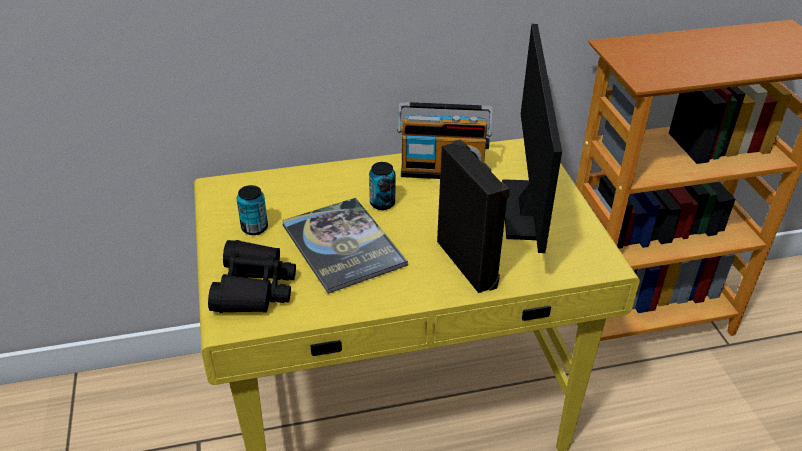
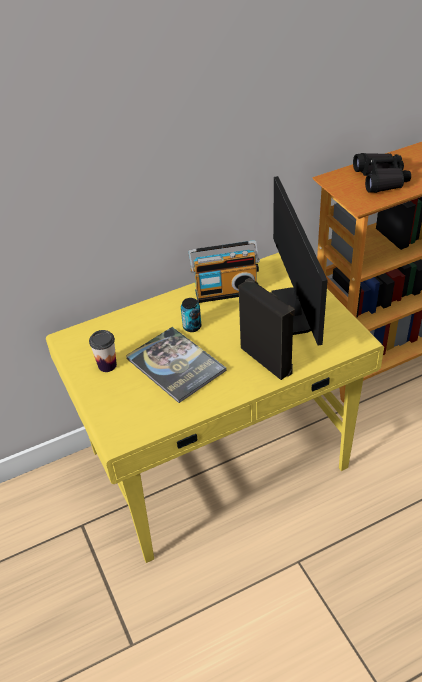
camera: 10 degrees left, 5 degrees up
(254, 228) = (107, 365): can -> cup
(254, 288) = (125, 410): black binoculars -> black binoculars (381, 179)

